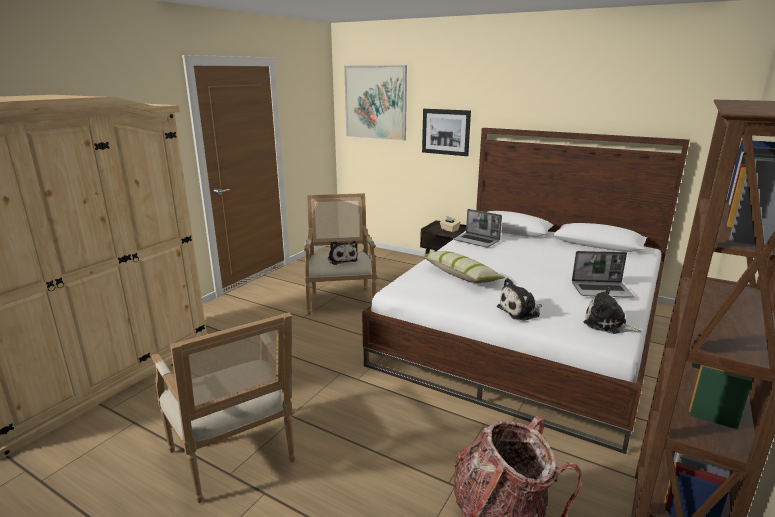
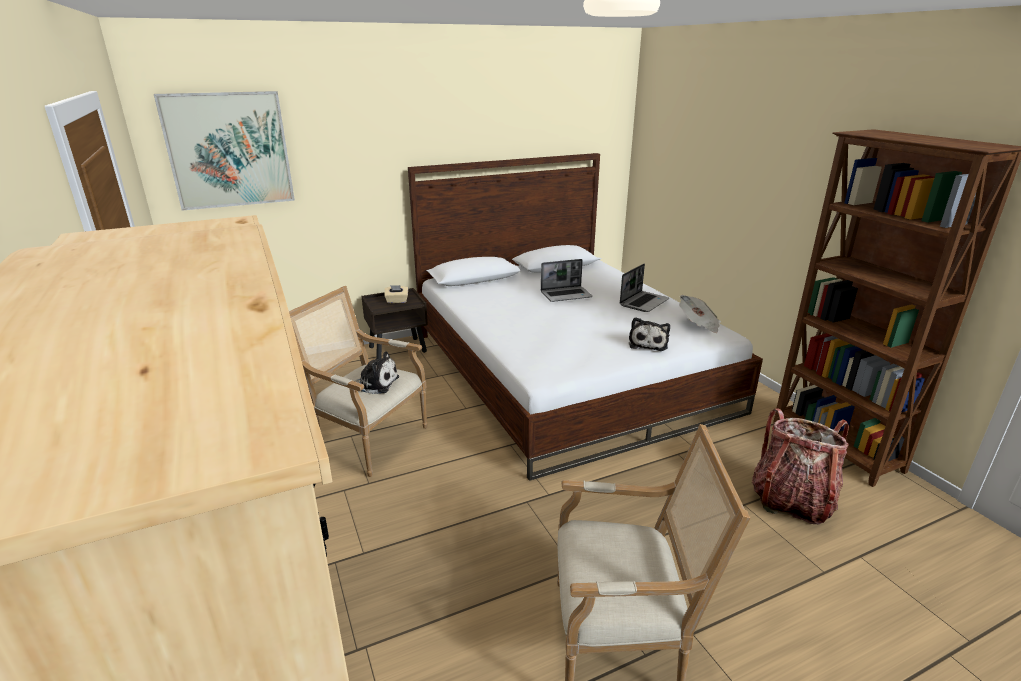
camera: 55 degrees left, 5 degrees up
(445, 132) = (354, 179): picture -> none
(460, 275) = (548, 337): pillow -> none
(477, 241) = (477, 300): laptop -> laptop (566, 295)
(607, 324) = (698, 325): plush toy -> newspaper

